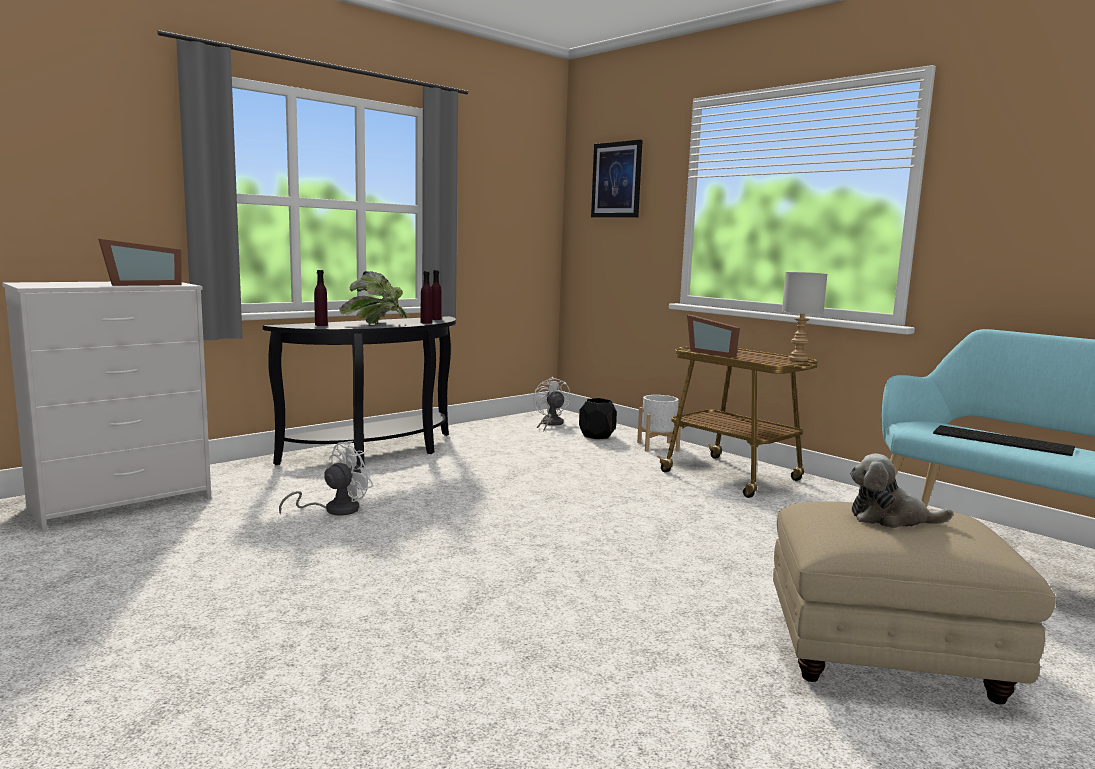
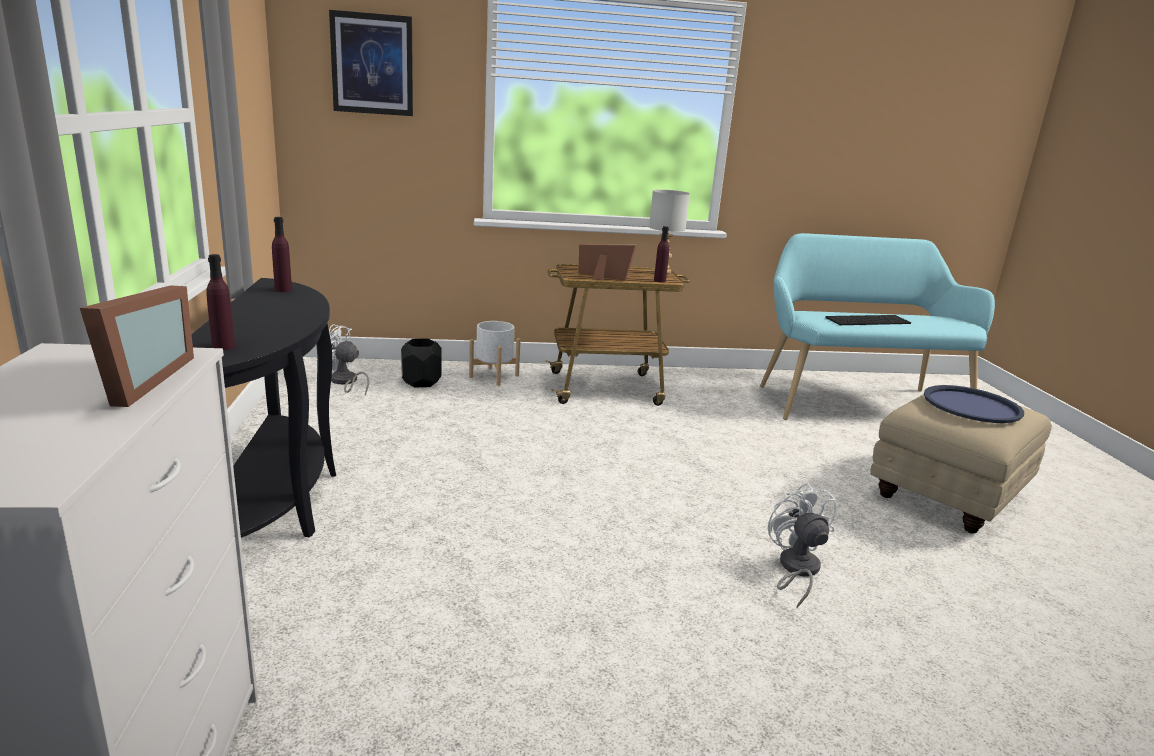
camera: 55 degrees left, 10 degrees up
(334, 510) = (446, 604): white fan -> white fan (796, 570)
(376, 323) = (261, 319): potted plant -> none
(426, 322) = (310, 301): purple bottle -> purple bottle (659, 281)
(713, 353) = (603, 277): picture frame -> picture frame turned 150 degrees counterclockwise
(890, 519) = (971, 405): plush toy -> blue tray

